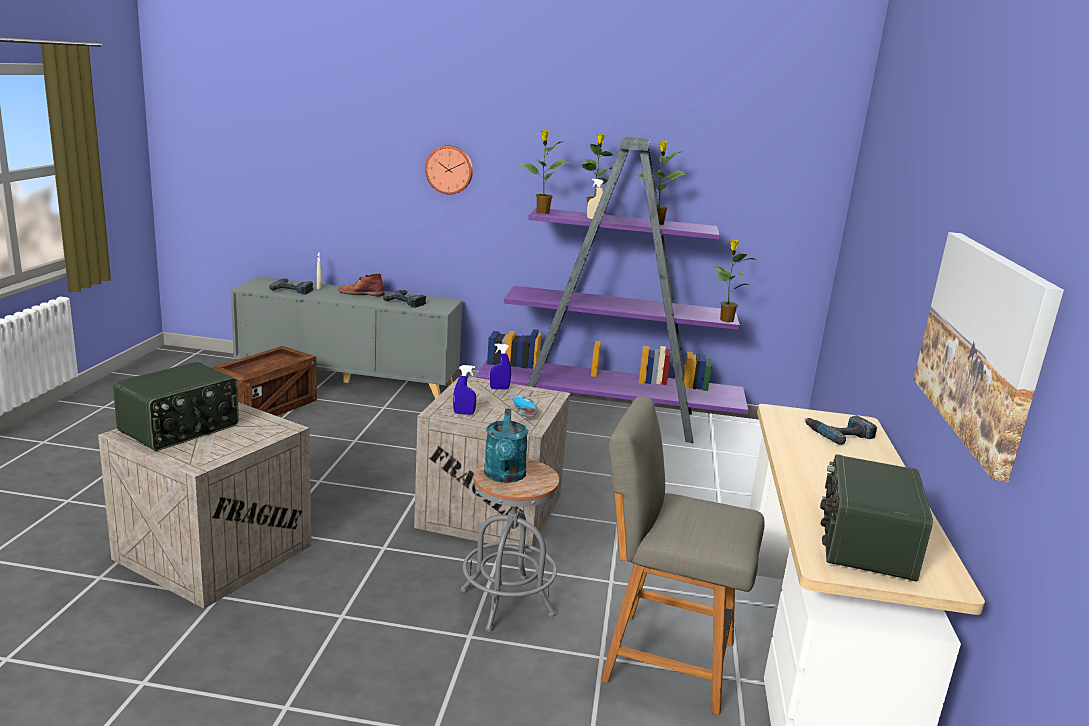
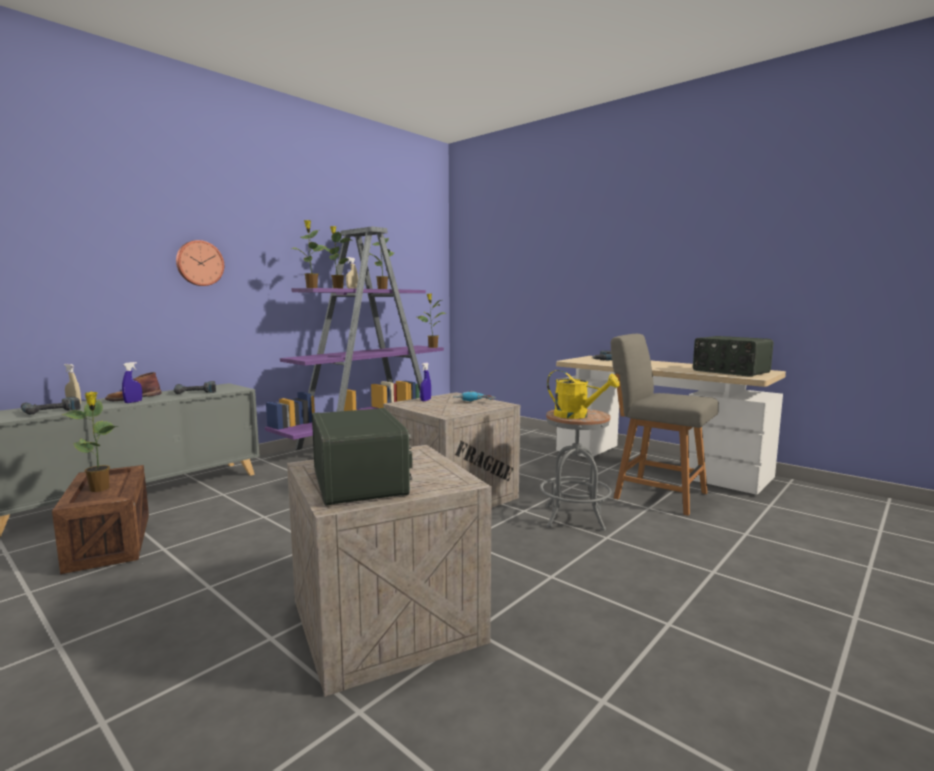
camera: 55 degrees left, 10 degrees down
(259, 364) = (100, 489): none -> potted plant
(464, 413) = (458, 411): blue spray bottle -> blue spray bottle (133, 402)
(504, 476) = (577, 416): turquoise watering can -> yellow watering can
(663, 659) = (657, 494): grey chair -> grey chair turned 75 degrees clockwise
(982, 343) = (701, 277): picture -> none

